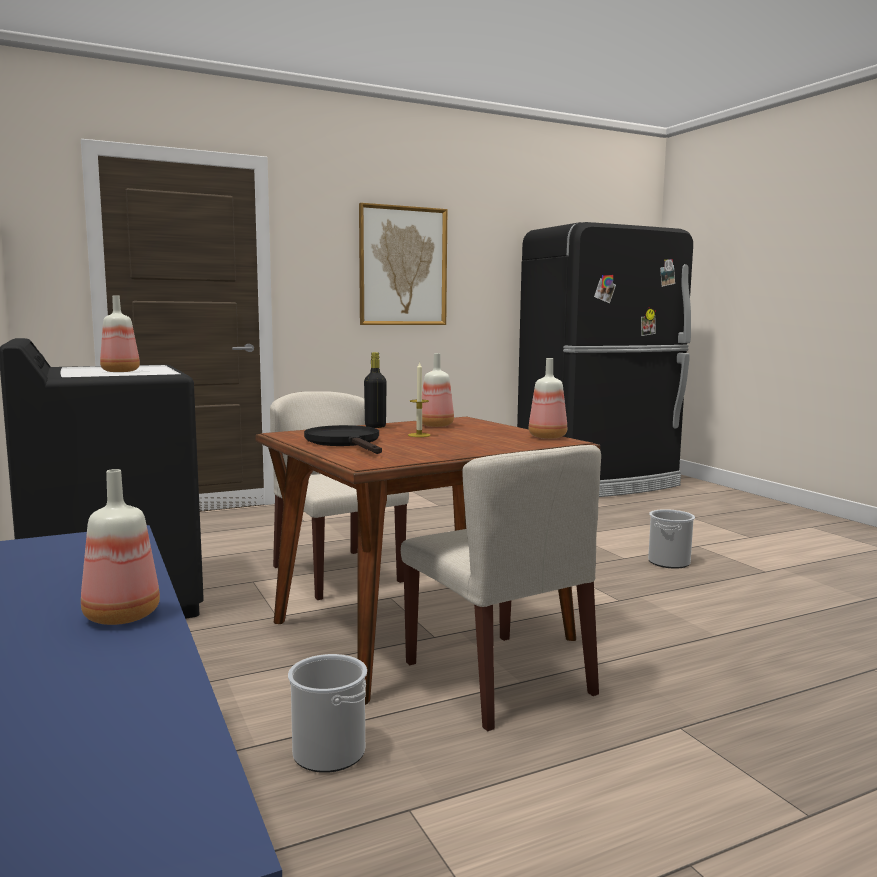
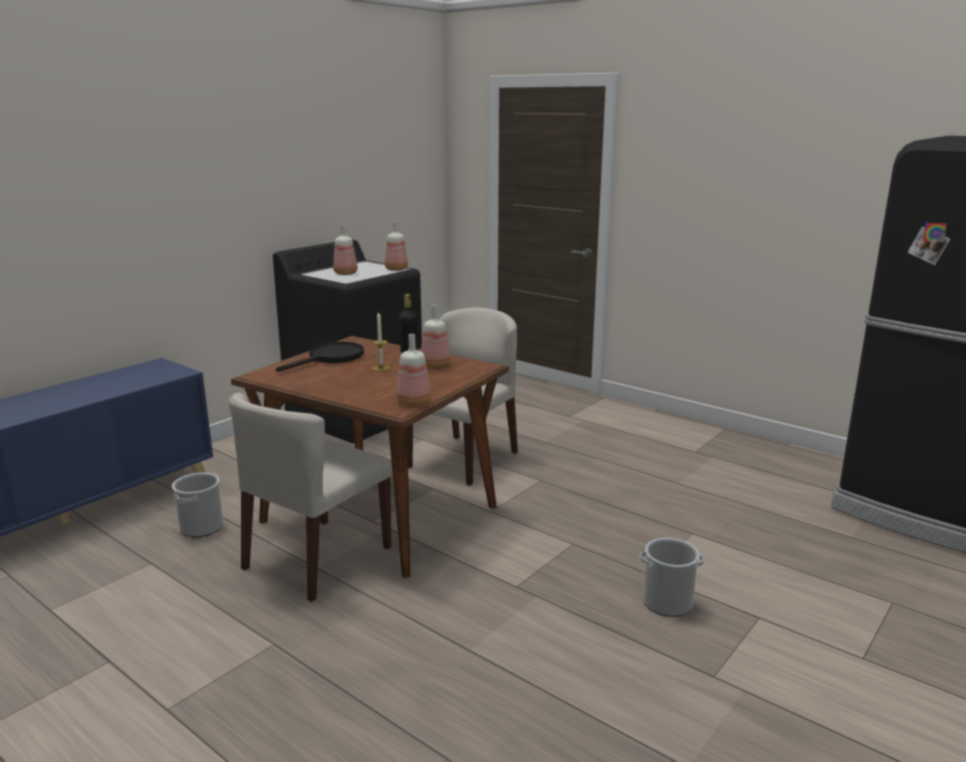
camera: 65 degrees right, 10 degrees up
(119, 617) = (60, 403): bottle -> bottle (395, 269)
(403, 266) = (745, 182): picture -> none

